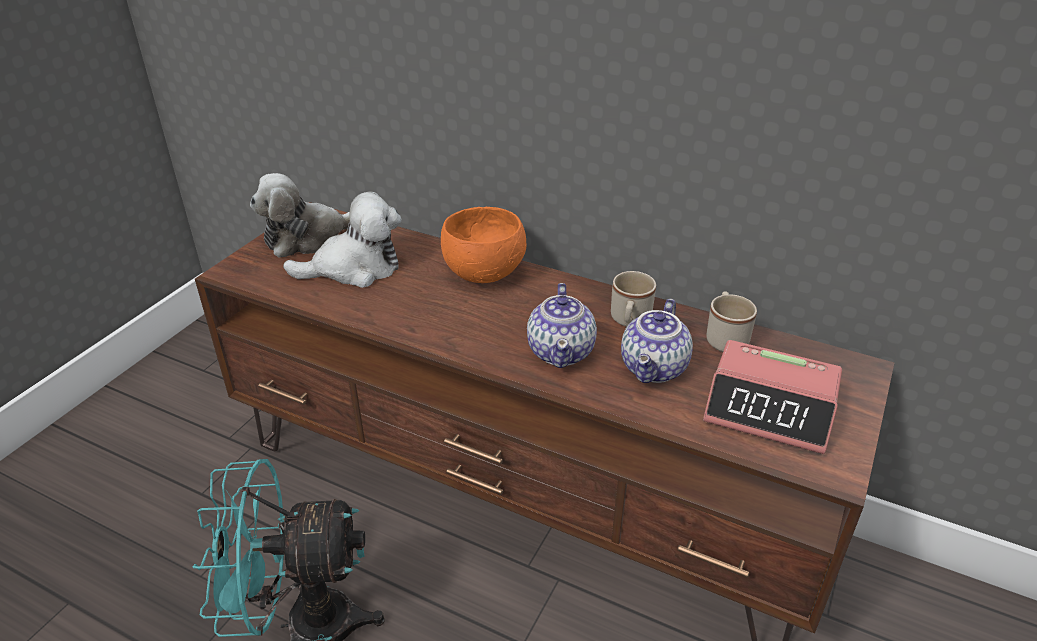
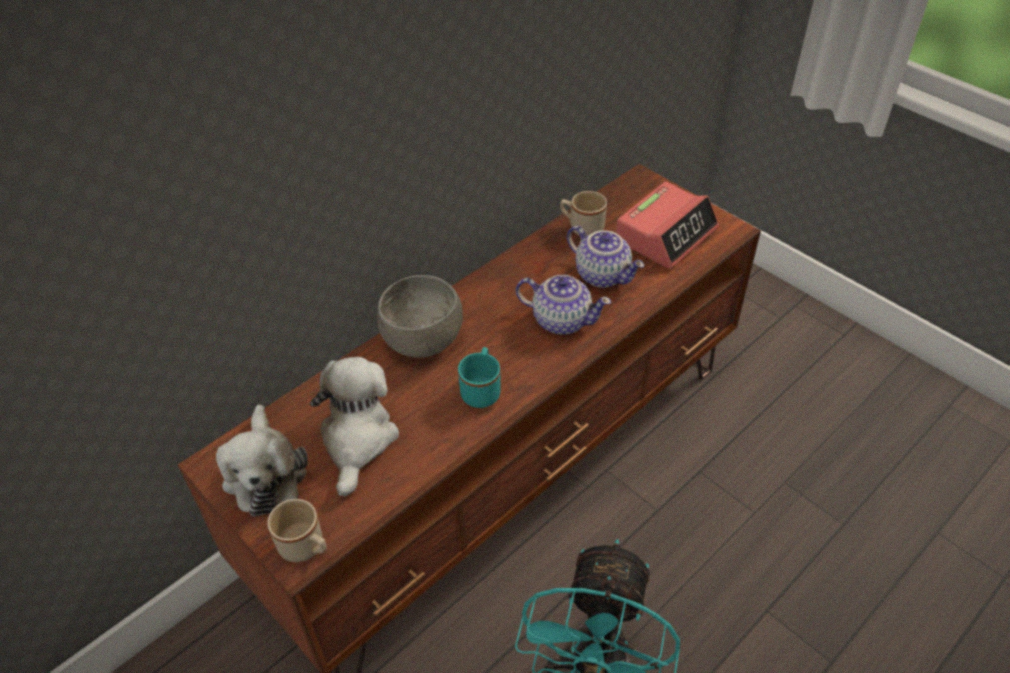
camera: 70 degrees left, 10 degrees up
(437, 320) = (481, 389): none -> turquoise mug
(485, 273) = (422, 340): orange bowl -> grey bowl
(629, 321) = (539, 270): beige mug -> beige mug (306, 548)

